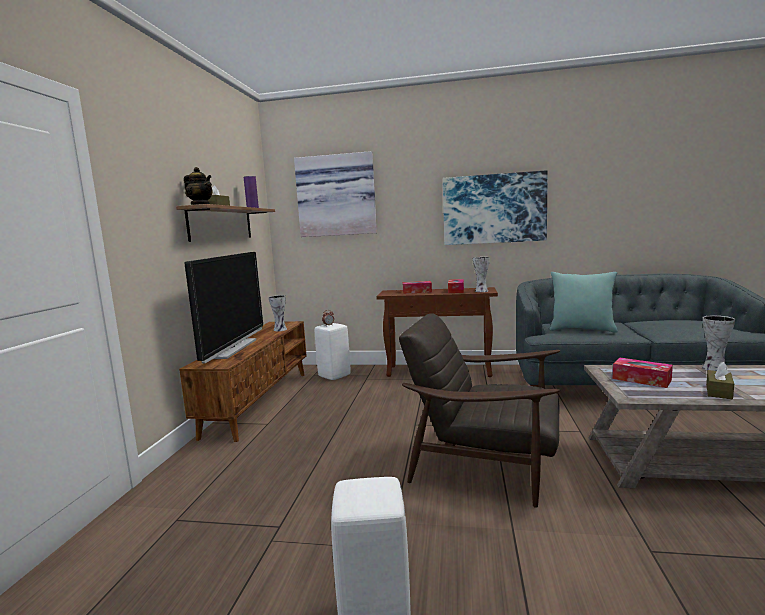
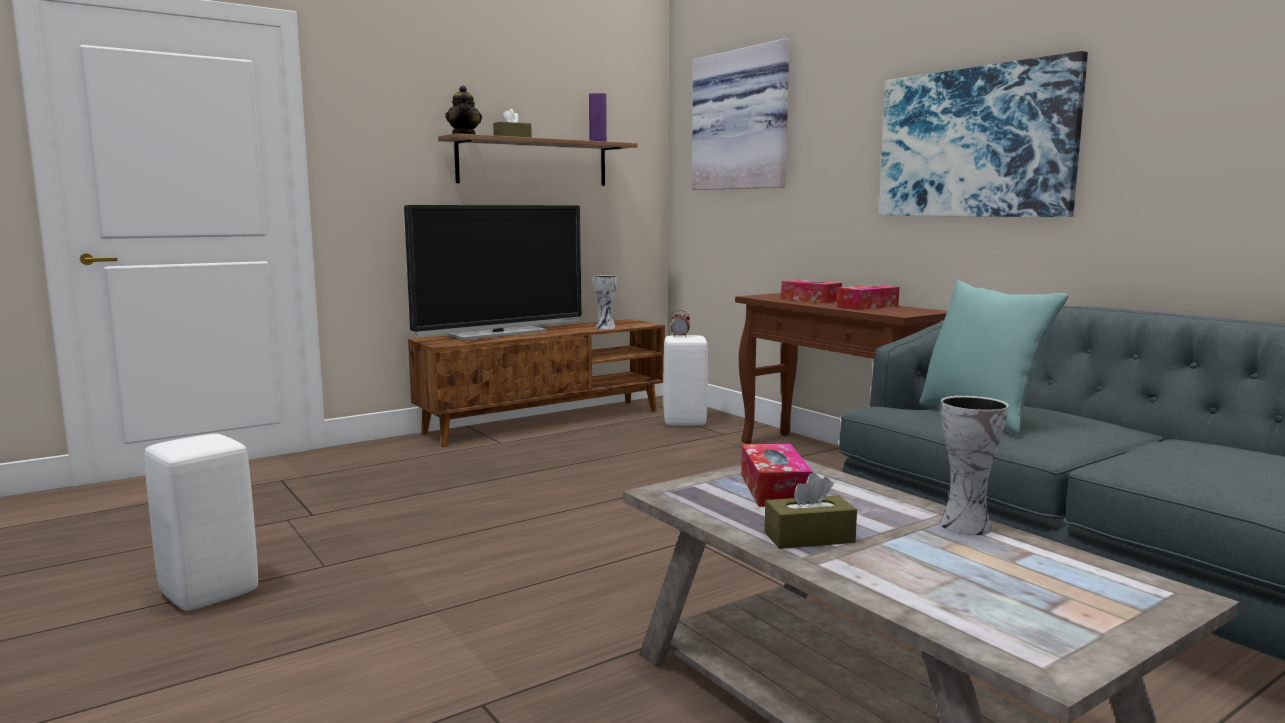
camera: 45 degrees right, 0 degrees up
(481, 291) = (894, 312): vase -> none
(485, 463) = (577, 559): brown armchair -> none

